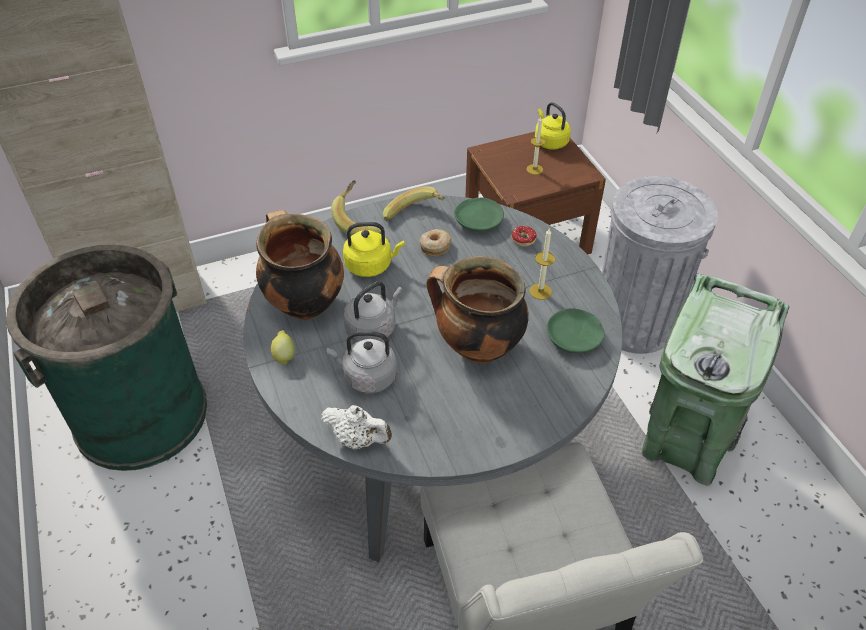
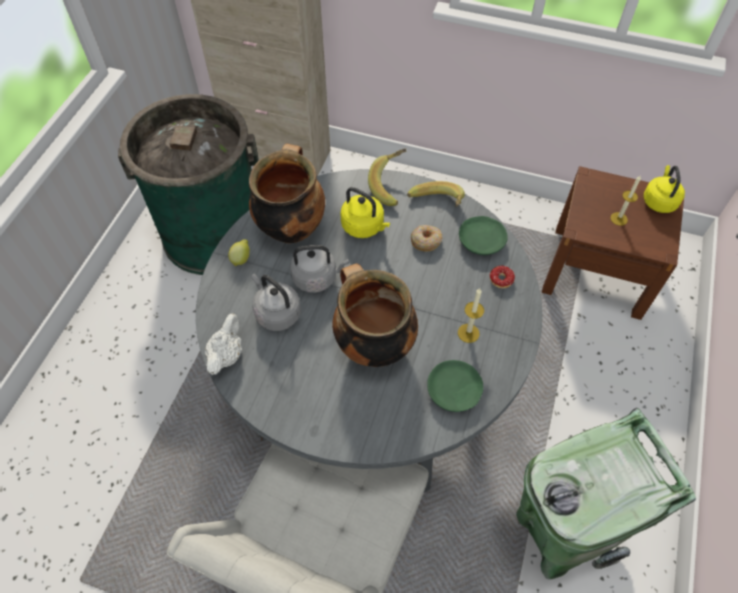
camera: 40 degrees right, 10 degrees up
(358, 439) = (227, 355): white teapot -> white teapot turned 135 degrees counterclockwise
(634, 323) = (619, 403): grey trash can -> none

